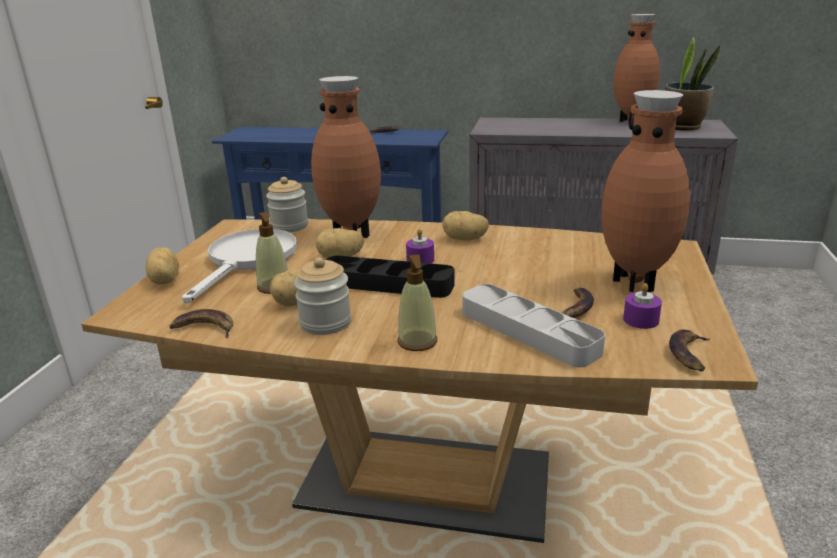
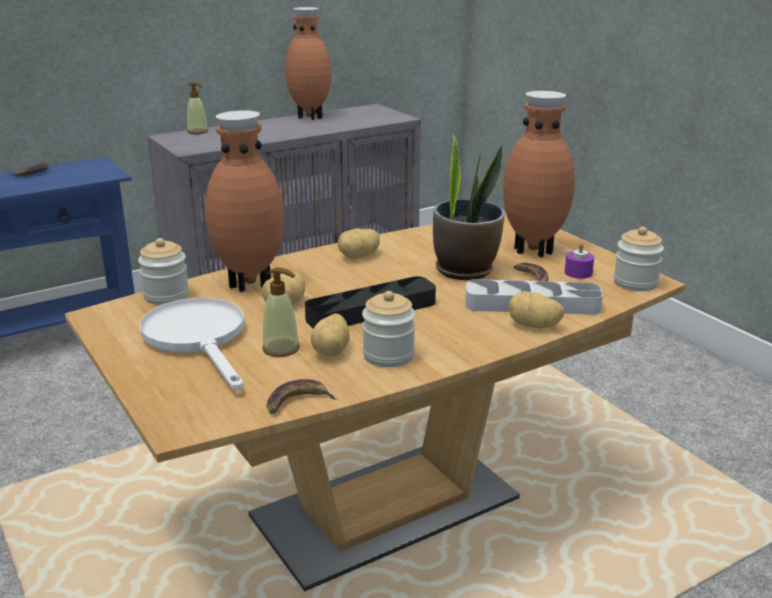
camera: 45 degrees left, 0 degrees up
(163, 281) = (152, 387): potato -> potato (534, 326)
(417, 342) = (480, 339): soap dispenser -> soap dispenser (198, 132)
(420, 260) = (358, 284): purple candle -> none
(683, 127) = (362, 115): potted plant -> potted plant (465, 270)
(689, 354) = (635, 283): banana -> jar

